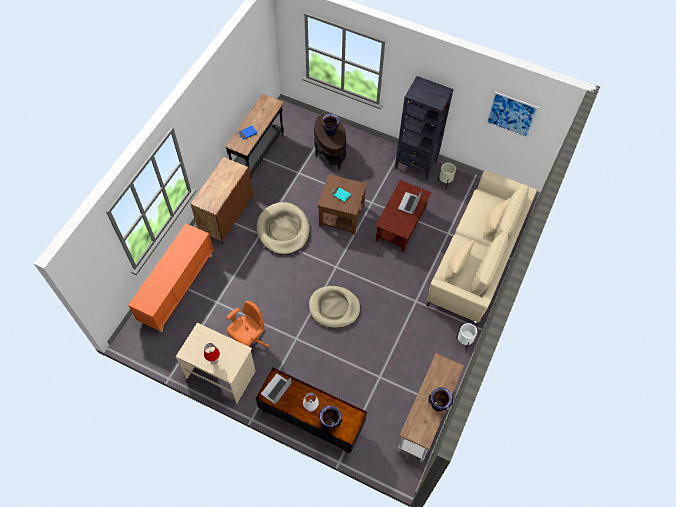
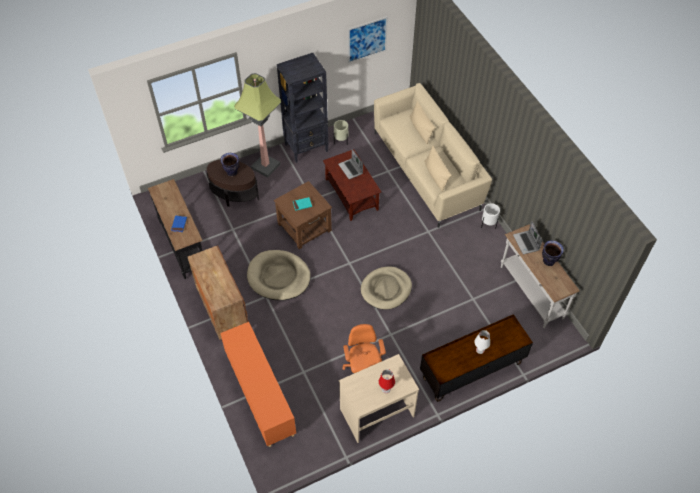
camera: 50 degrees left, 5 degrees down
(276, 389) = (444, 364): laptop -> laptop (526, 243)
(330, 422) = (503, 345): vase -> none
(373, 152) = (265, 166): none -> floor lamp

